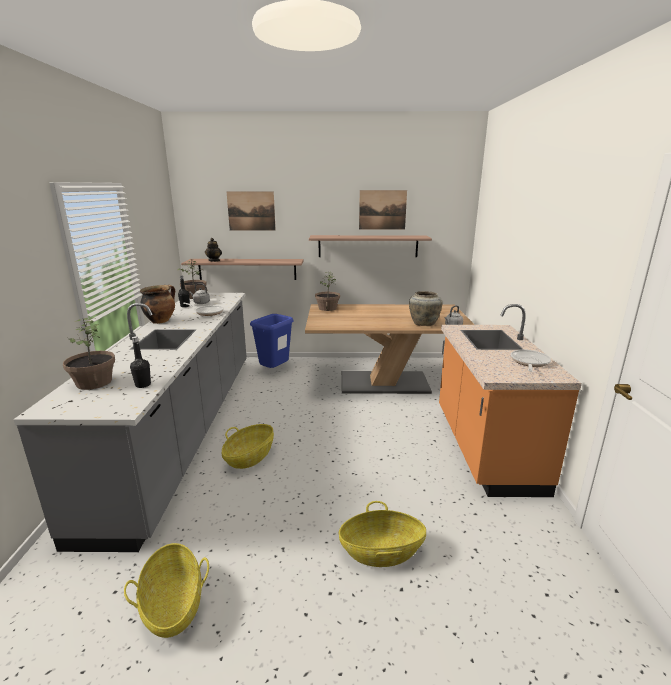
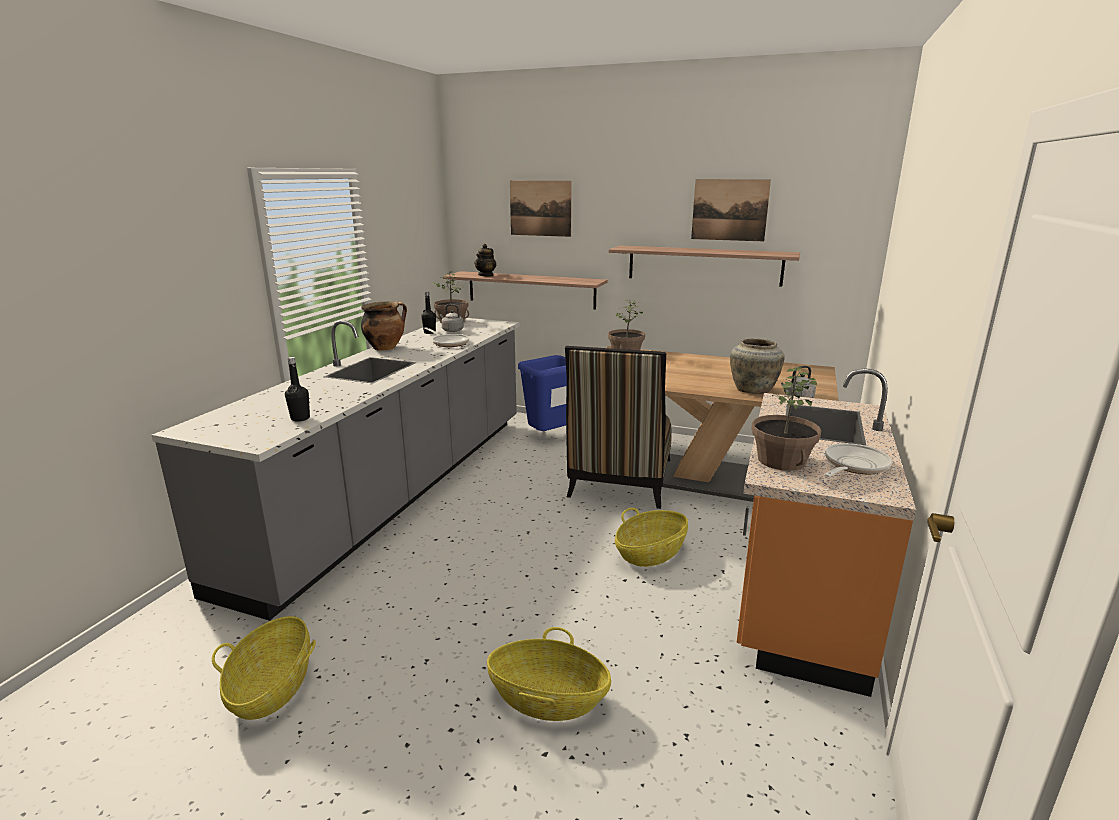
camera: 20 degrees right, 0 degrees up
(93, 382) = (254, 408): potted plant -> potted plant (780, 460)
(250, 457) = (452, 541): basket -> basket (651, 553)
(339, 395) = (619, 483): none -> chair

